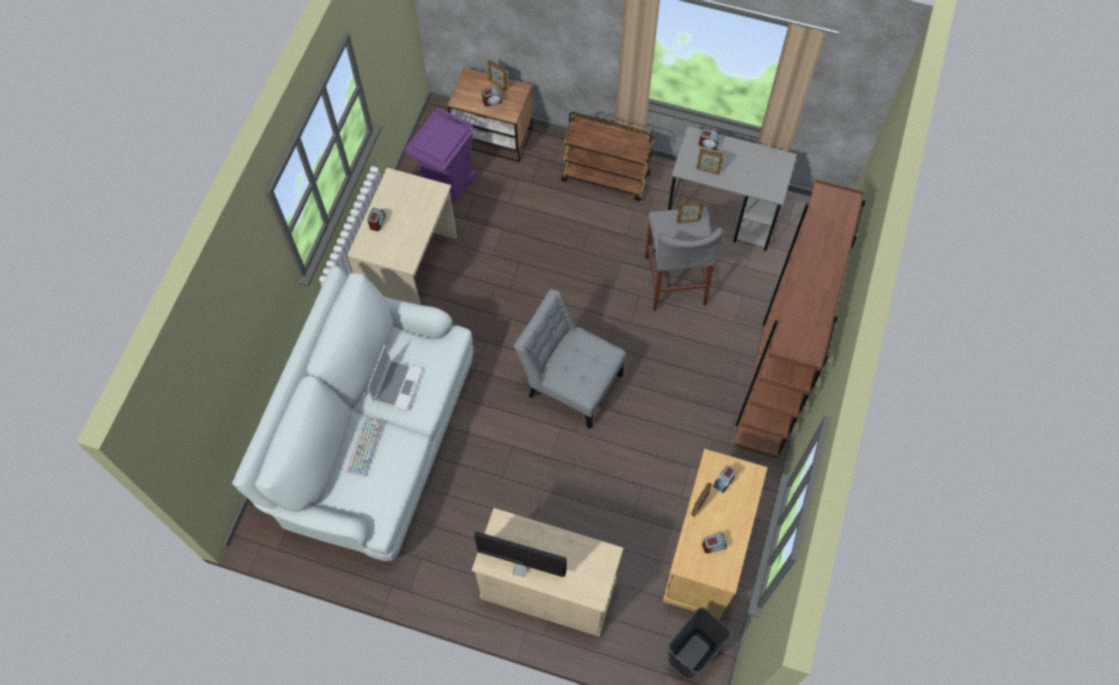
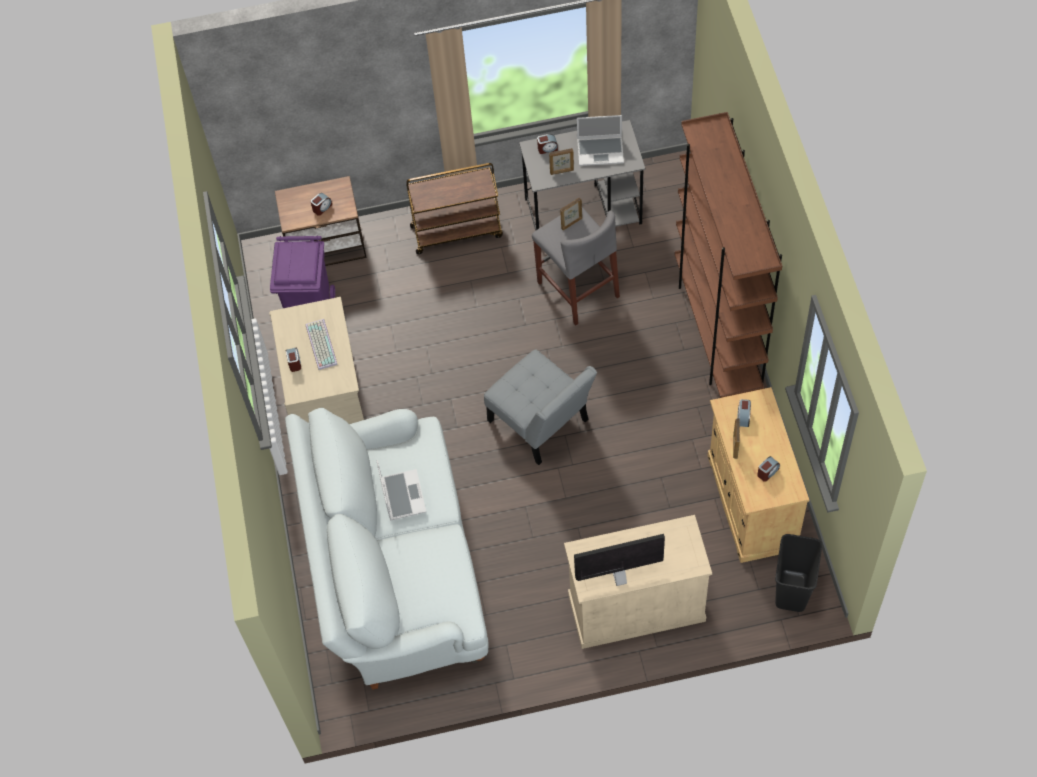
camera: 25 degrees left, 5 degrees down
(363, 446) = (407, 562): keyboard -> keyboard (320, 344)
(498, 85) = (318, 191): picture frame -> none
(571, 382) = (541, 424): grey chair -> grey chair turned 135 degrees counterclockwise
(753, 169) = (601, 151): none -> laptop

